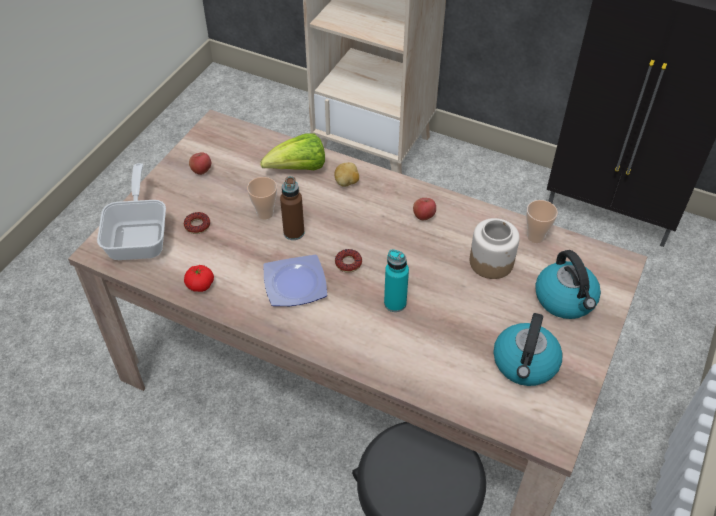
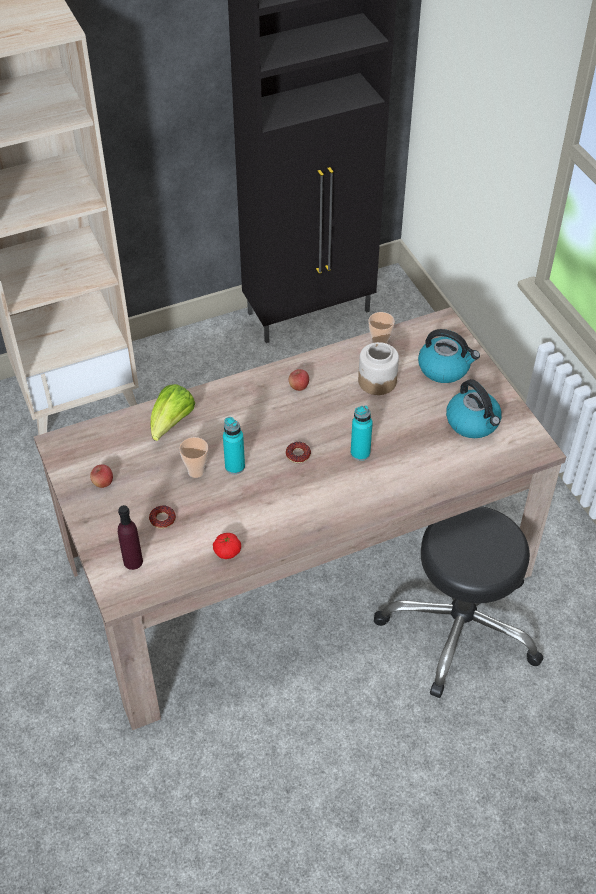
camera: 50 degrees left, 0 degrees up
(140, 236) = (133, 561): frying pan -> purple bottle
(294, 232) = (235, 466): brown bottle -> turquoise bottle
(296, 283) = (285, 495): plate -> none
(347, 182) = (218, 406): potato -> none

